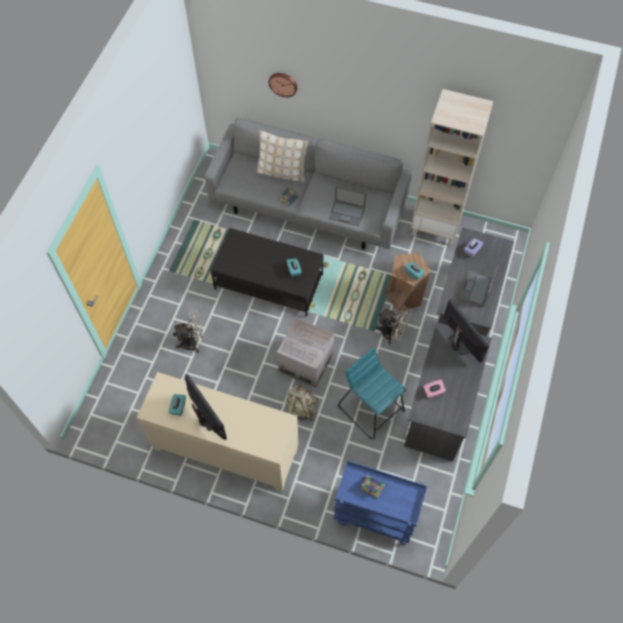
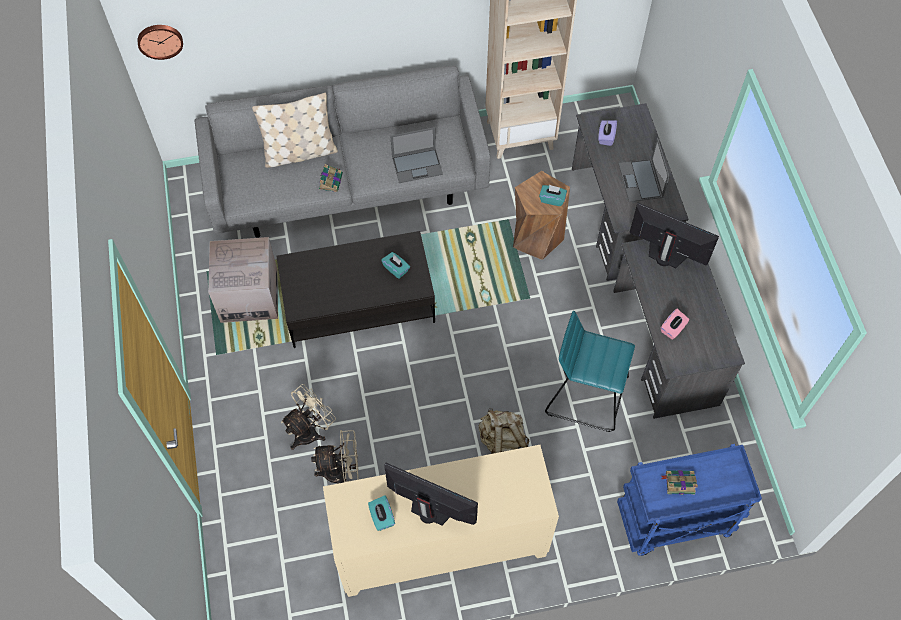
camera: 30 degrees left, 0 degrees up
(283, 83) = (262, 28): wall clock -> wall clock (160, 40)
(306, 362) = (471, 380): cardboard box -> cardboard box (249, 296)
(392, 334) = (552, 290): beige fan -> beige fan (341, 472)

